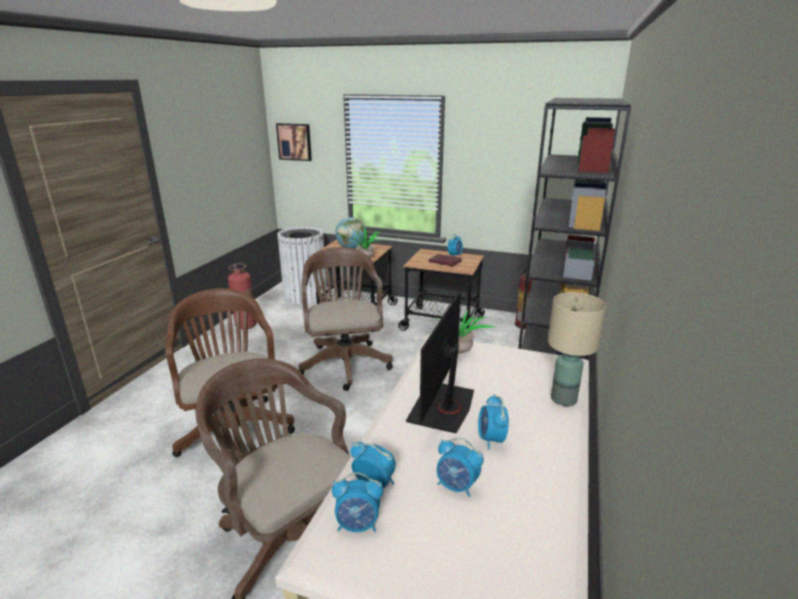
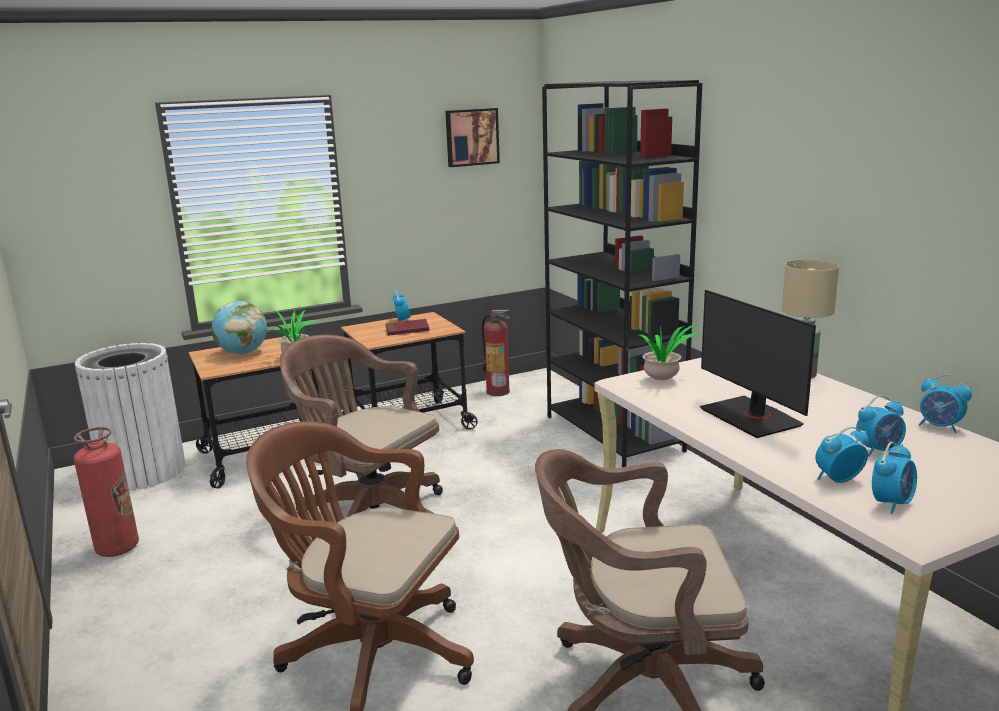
camera: 45 degrees left, 5 degrees down
(295, 141) = (57, 195): picture -> picture (471, 137)
(491, 439) = (827, 417): alarm clock -> alarm clock (940, 427)

